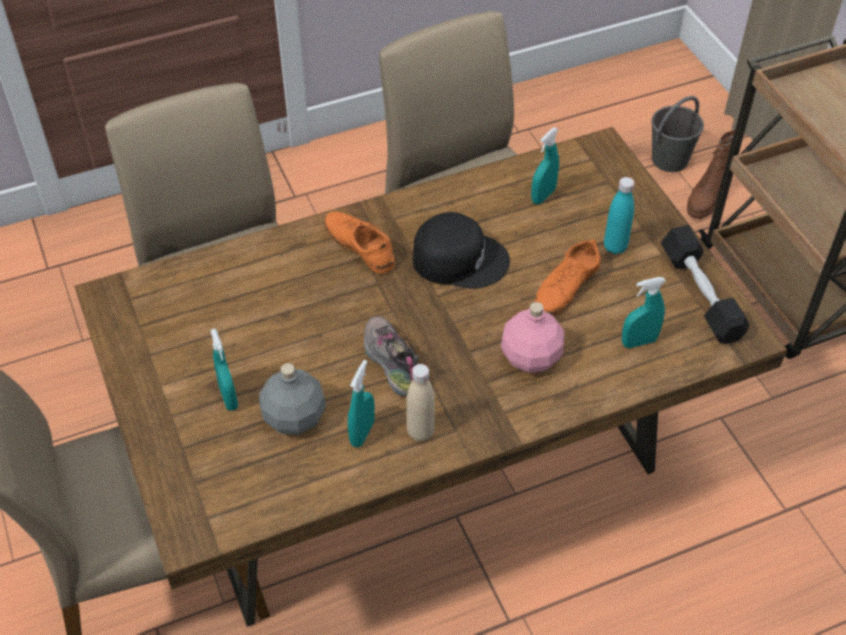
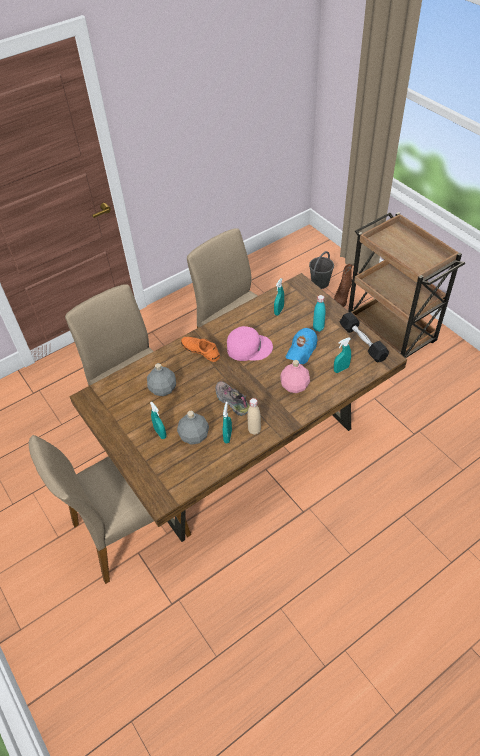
camera: 10 degrees left, 0 degrees up
(260, 309) = (162, 389): none -> grey bottle
(459, 258) = (248, 347): black cap -> pink cap
(566, 286) = (301, 350): orange shoe -> blue cap

